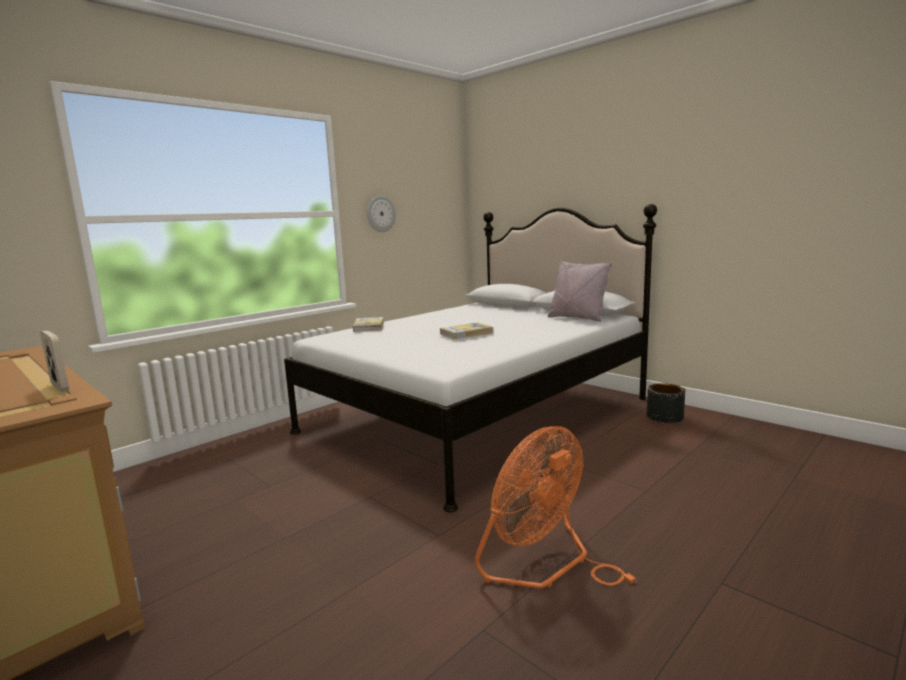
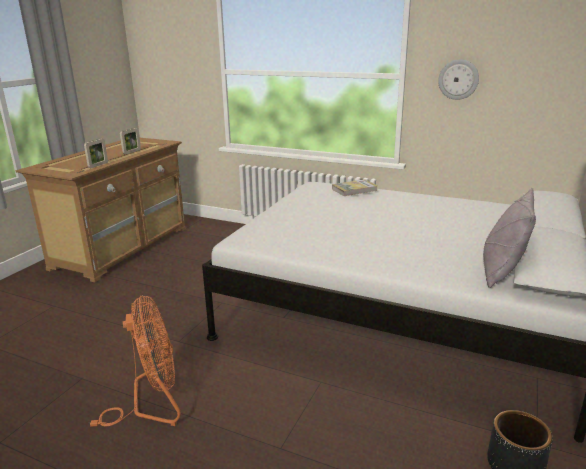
camera: 70 degrees right, 10 degrees up
(22, 369) = (132, 152): none -> picture frame
(466, 333) = (359, 227): book -> none
(553, 562) = (150, 397): orange fan -> orange fan turned 45 degrees clockwise

